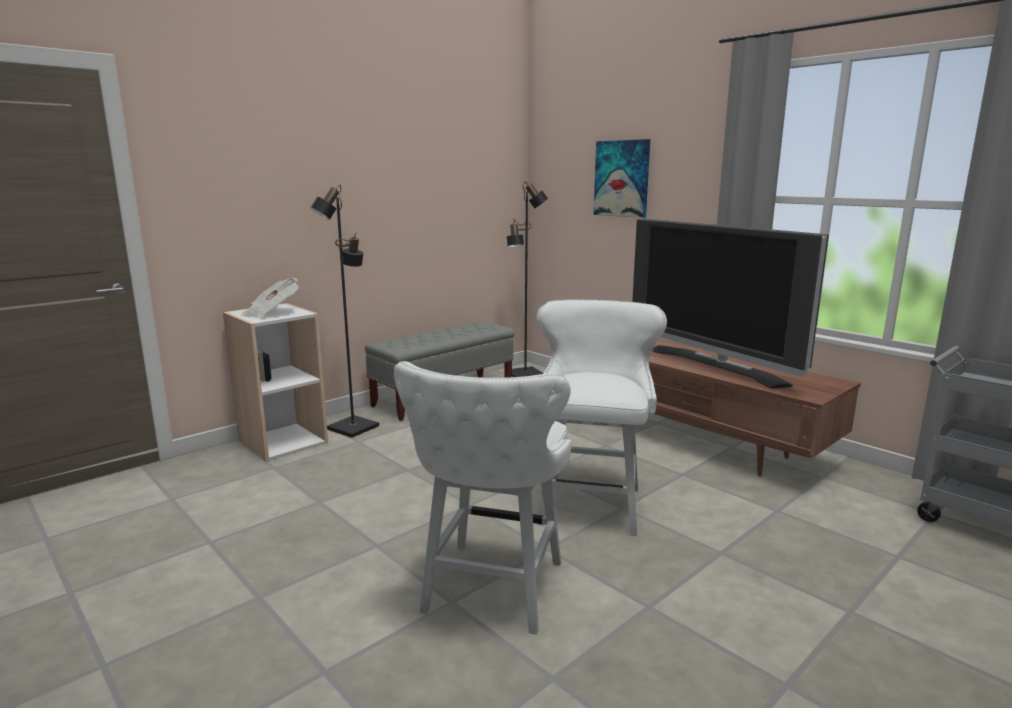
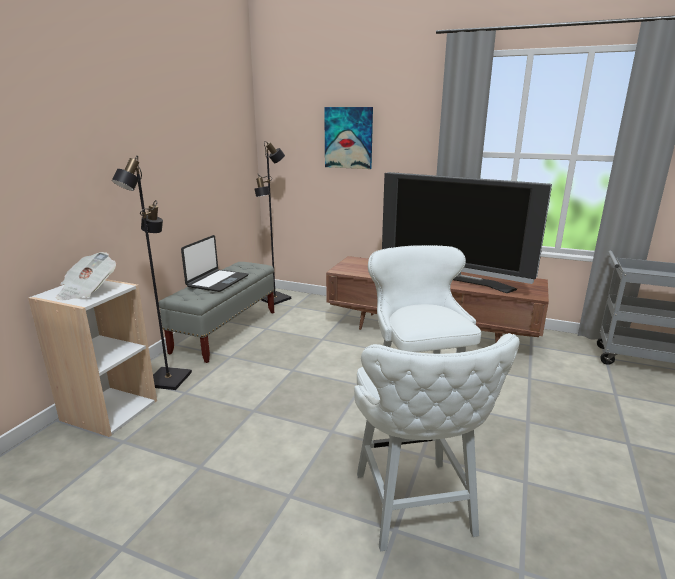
camera: 25 degrees left, 5 degrees up
(436, 335) = (217, 281): none -> laptop

